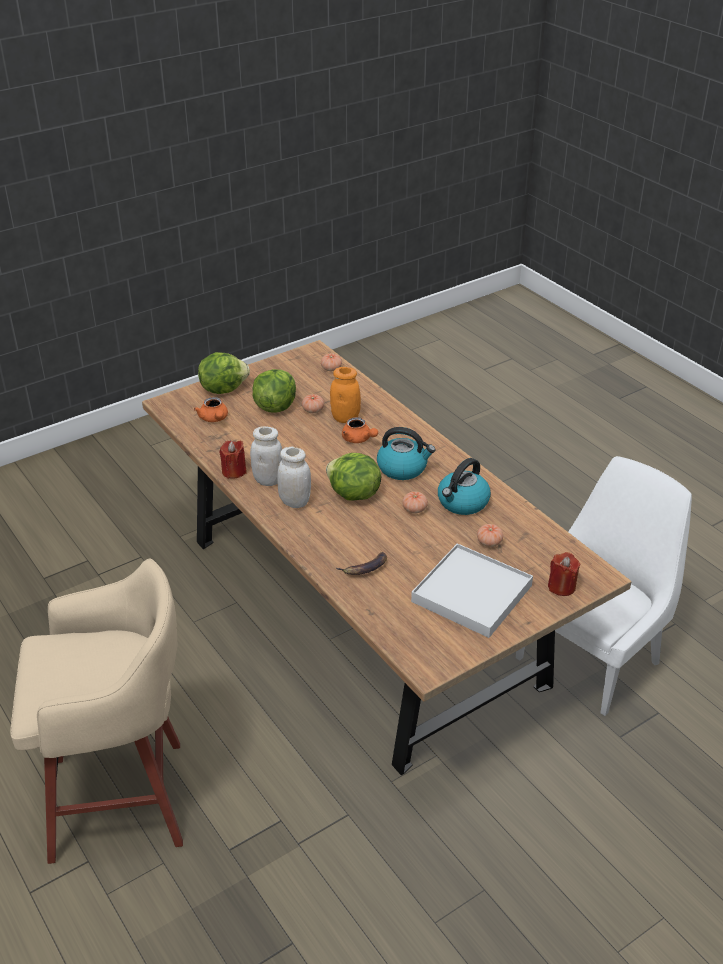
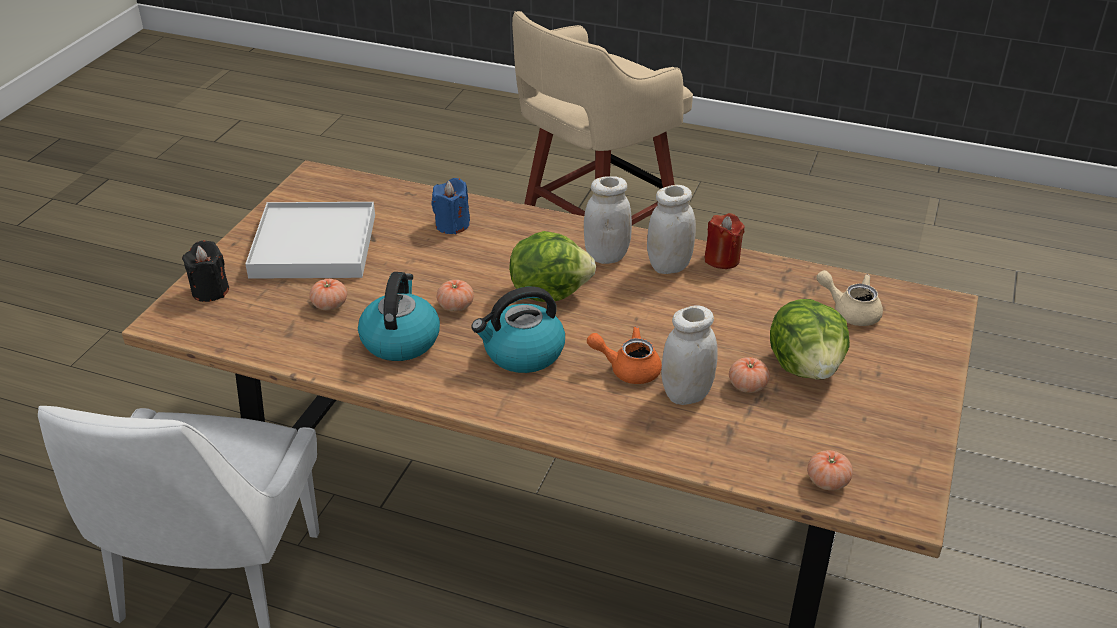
camera: 145 degrees right, 0 degrees up
(214, 419) = (850, 311): orange teapot -> beige teapot
(223, 388) = (916, 361): lettuce -> none
(345, 418) = (686, 394): orange jar -> white jar
(365, 568) = (452, 225): banana -> blue candle
(561, 586) = (210, 291): red candle -> black candle

